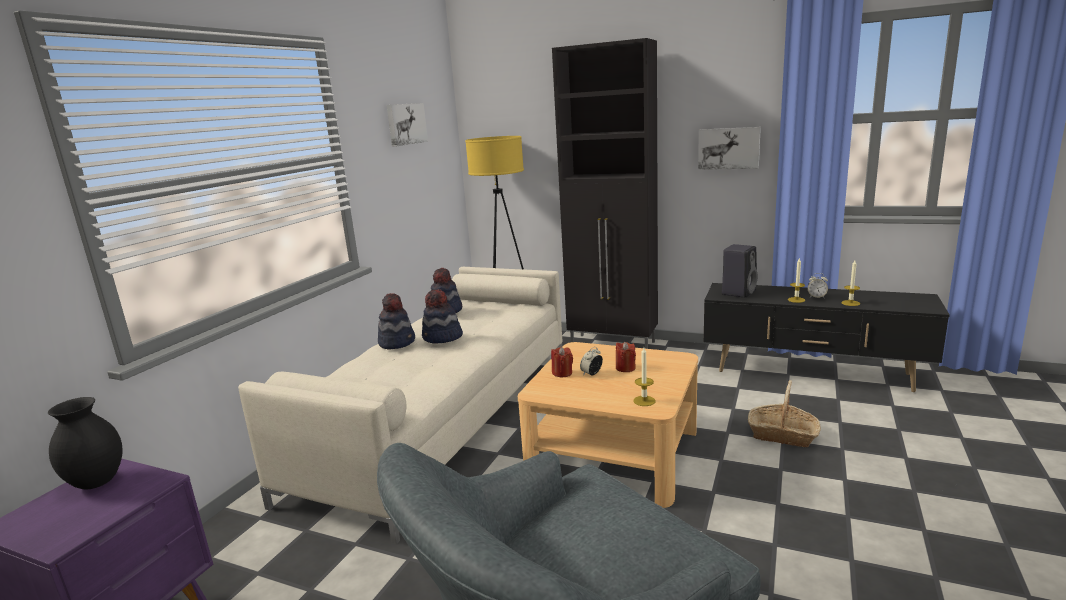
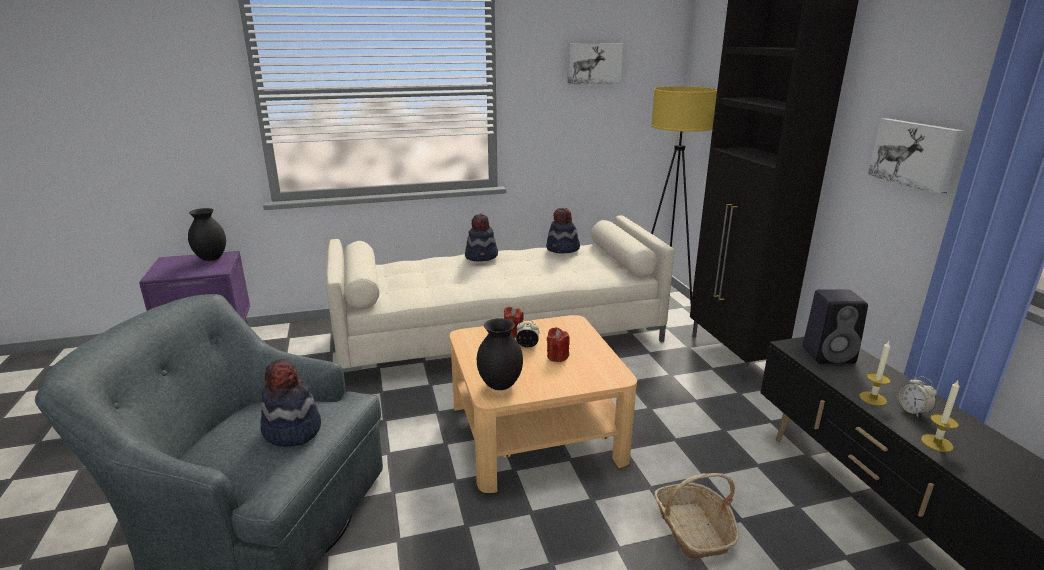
camera: 50 degrees right, 5 degrees up
(442, 338) = (511, 267): hat -> hat (292, 430)
(644, 401) = (501, 385): candle -> black vase

